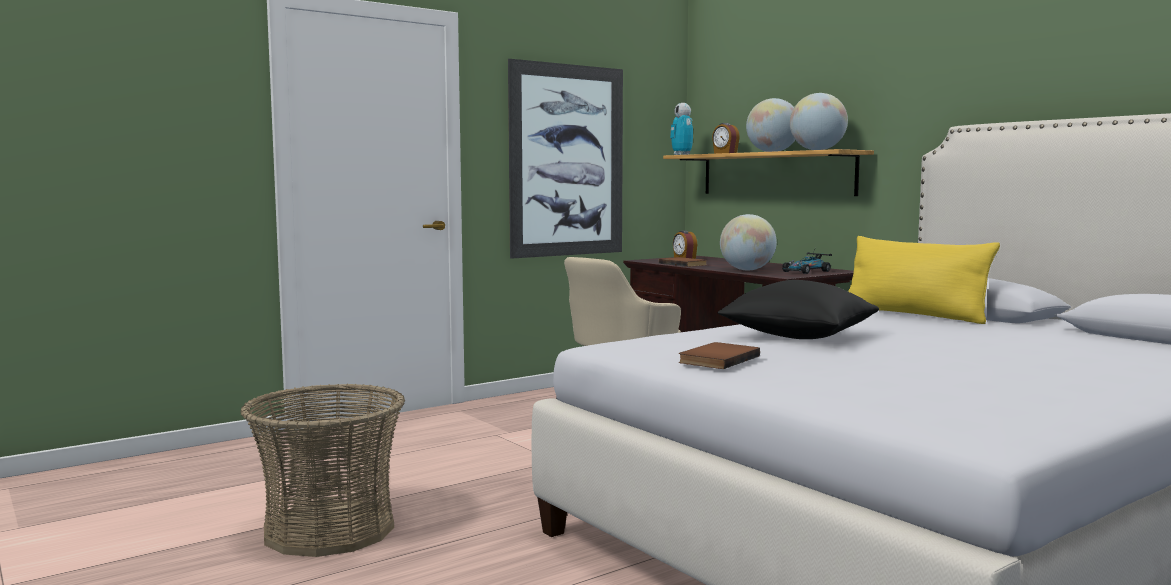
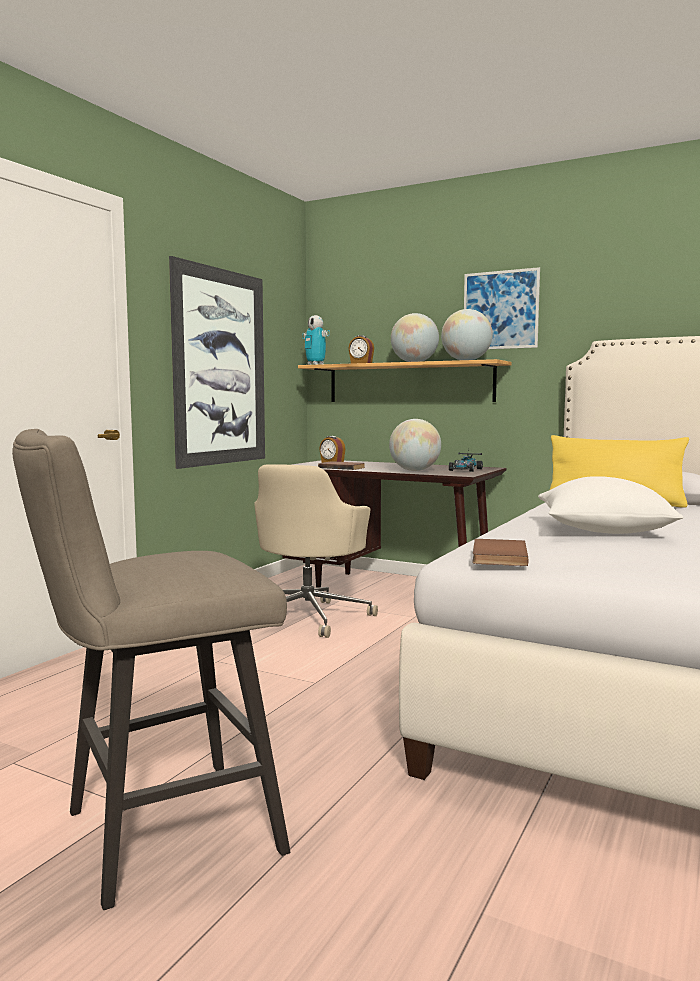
camera: 25 degrees left, 0 degrees up
(329, 530) = (156, 834): basket -> beige stool
(716, 359) = (623, 563): brown book -> brown book (496, 556)
(797, 337) = (602, 531): black pillow -> white pillow
(864, 91) = (500, 310): none -> picture

